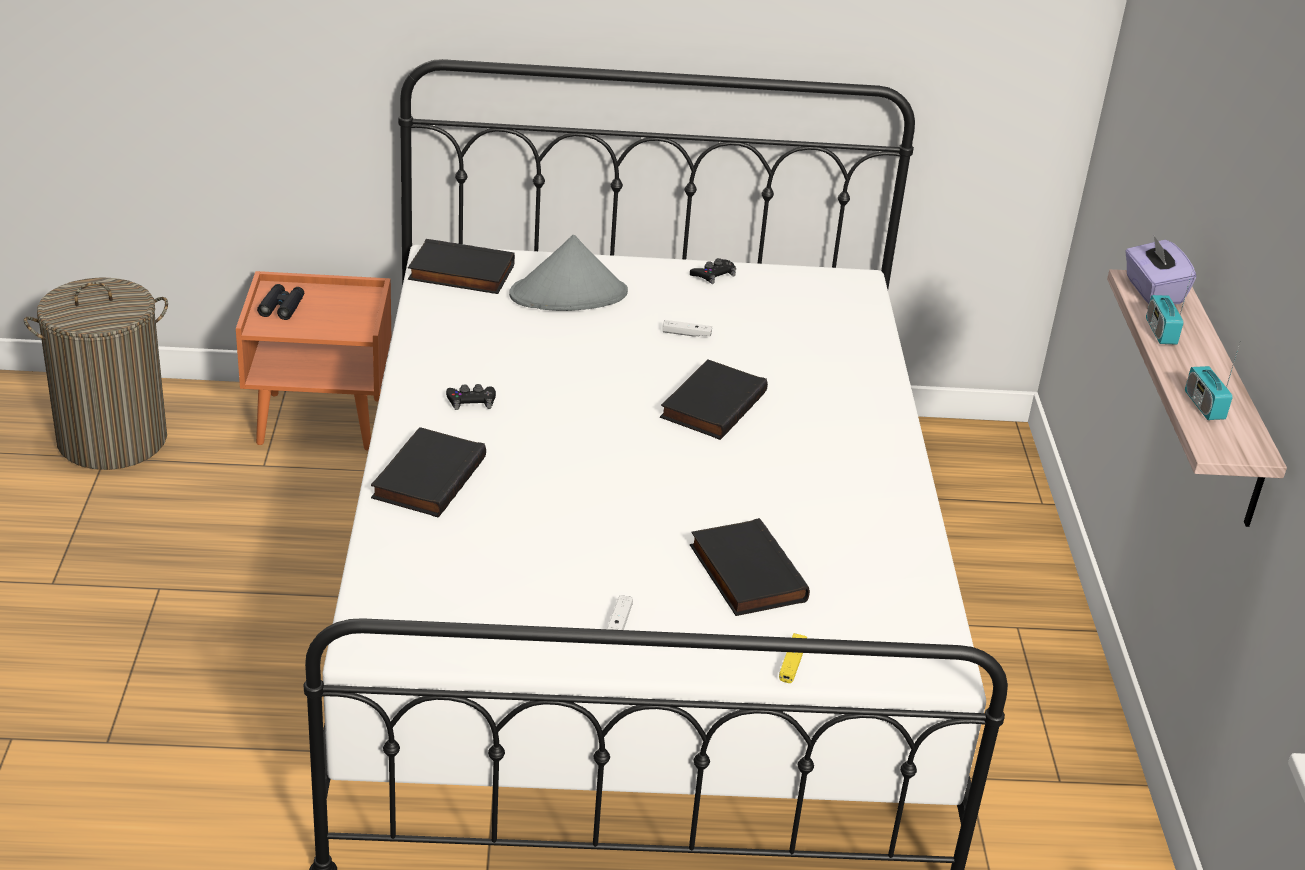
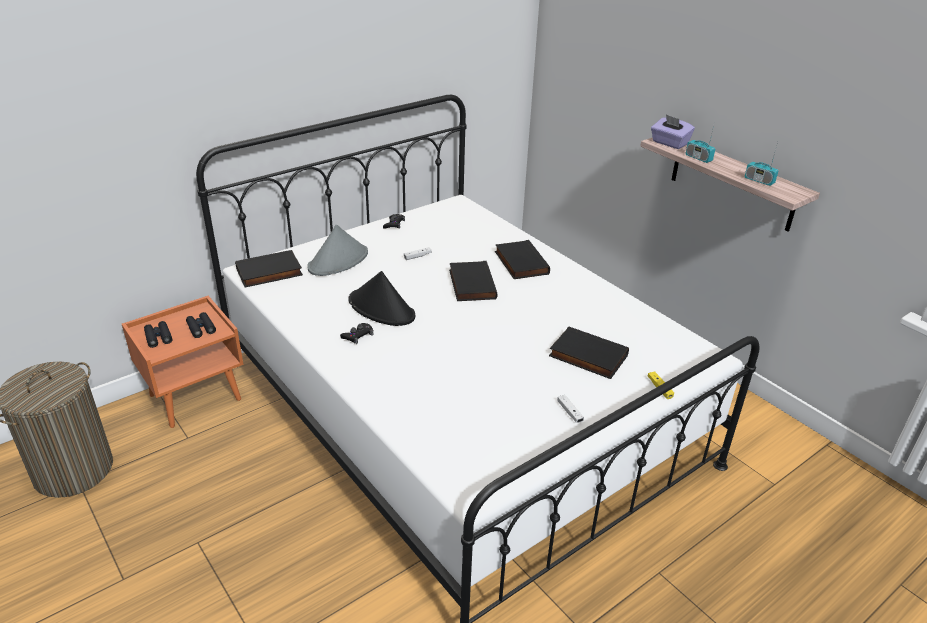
camera: 35 degrees left, 0 degrees up
(341, 317) = (201, 328): none -> black binoculars
(427, 477) = (385, 387): black book -> black book (520, 263)
(545, 382) = (382, 308): none -> black hat

